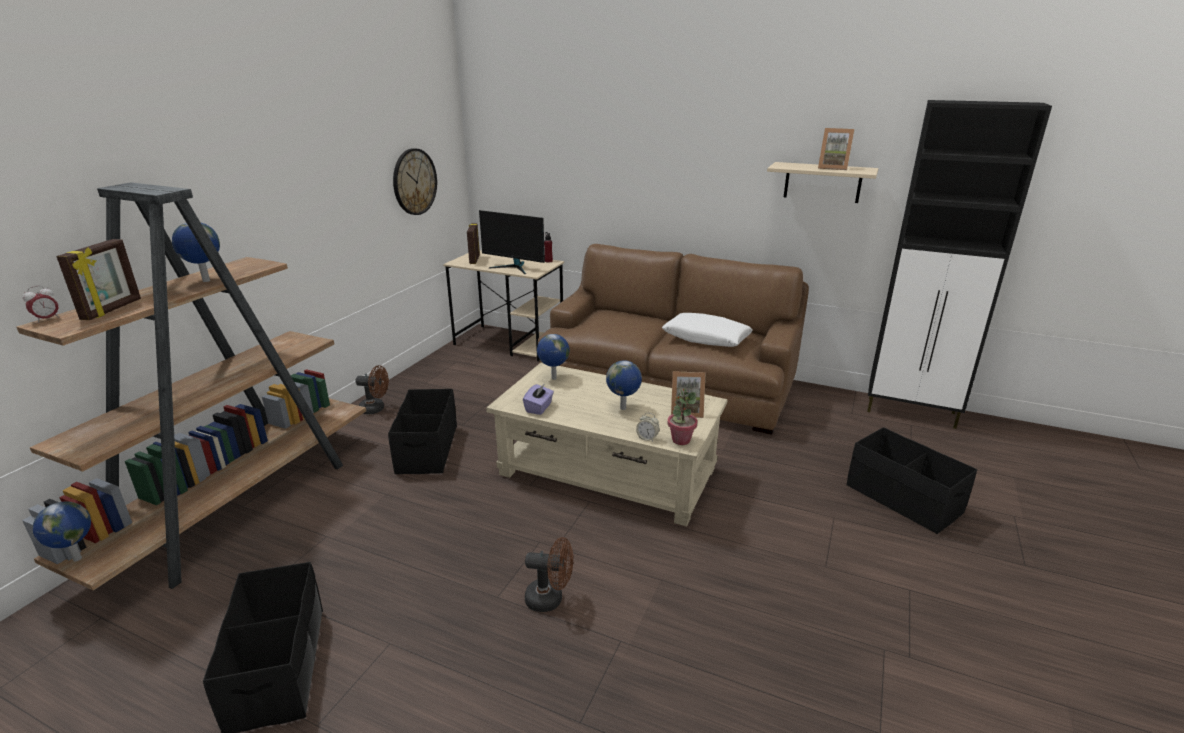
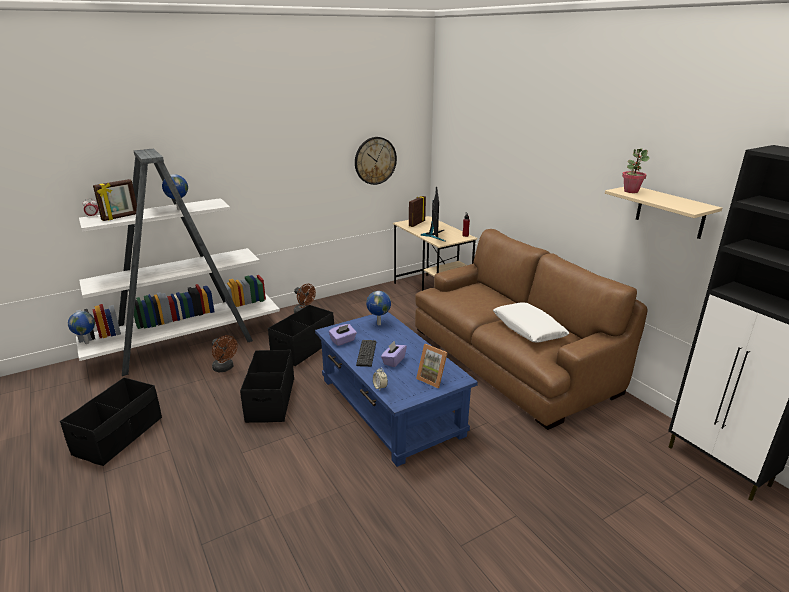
camera: 35 degrees right, 0 degrees up
(239, 505) = (187, 345): brown bookcase -> white bookcase
(514, 267) = (434, 235): monitor -> monitor turned 150 degrees counterclockwise
(550, 599) = (265, 469): brown fan -> brown fan (225, 368)
(584, 411) = (366, 353): none -> keyboard
(608, 472) = (390, 406): beige coffee table -> blue coffee table
(623, 408) = (393, 361): globe -> purple tissue box
(680, 440) = (399, 397): potted plant -> potted plant (631, 191)
(833, 168) = (670, 200): picture frame -> none
(903, 499) = (599, 532): black storage box -> black storage box (270, 400)

